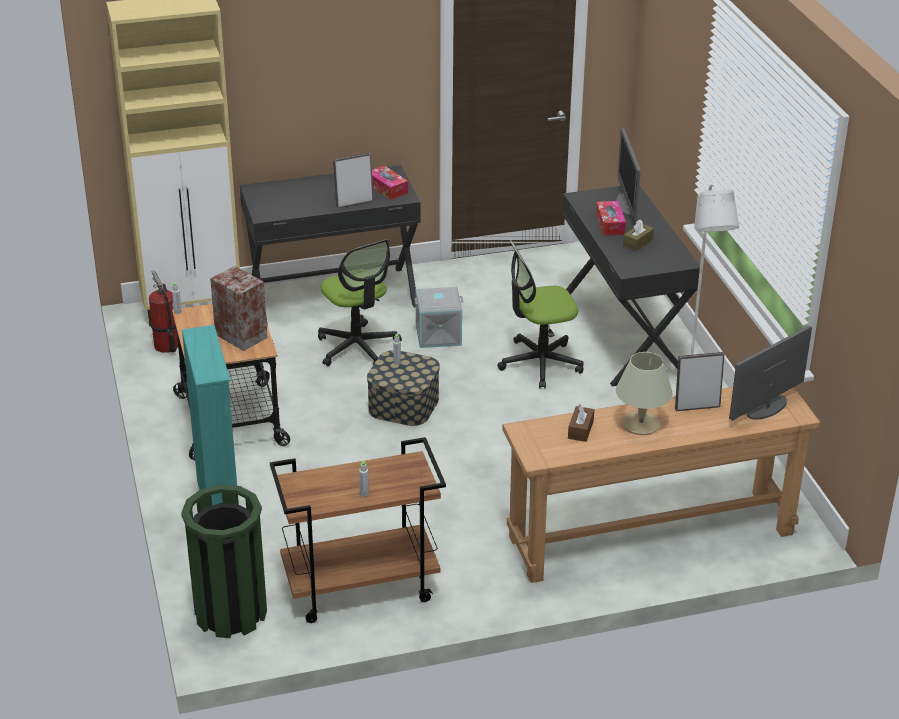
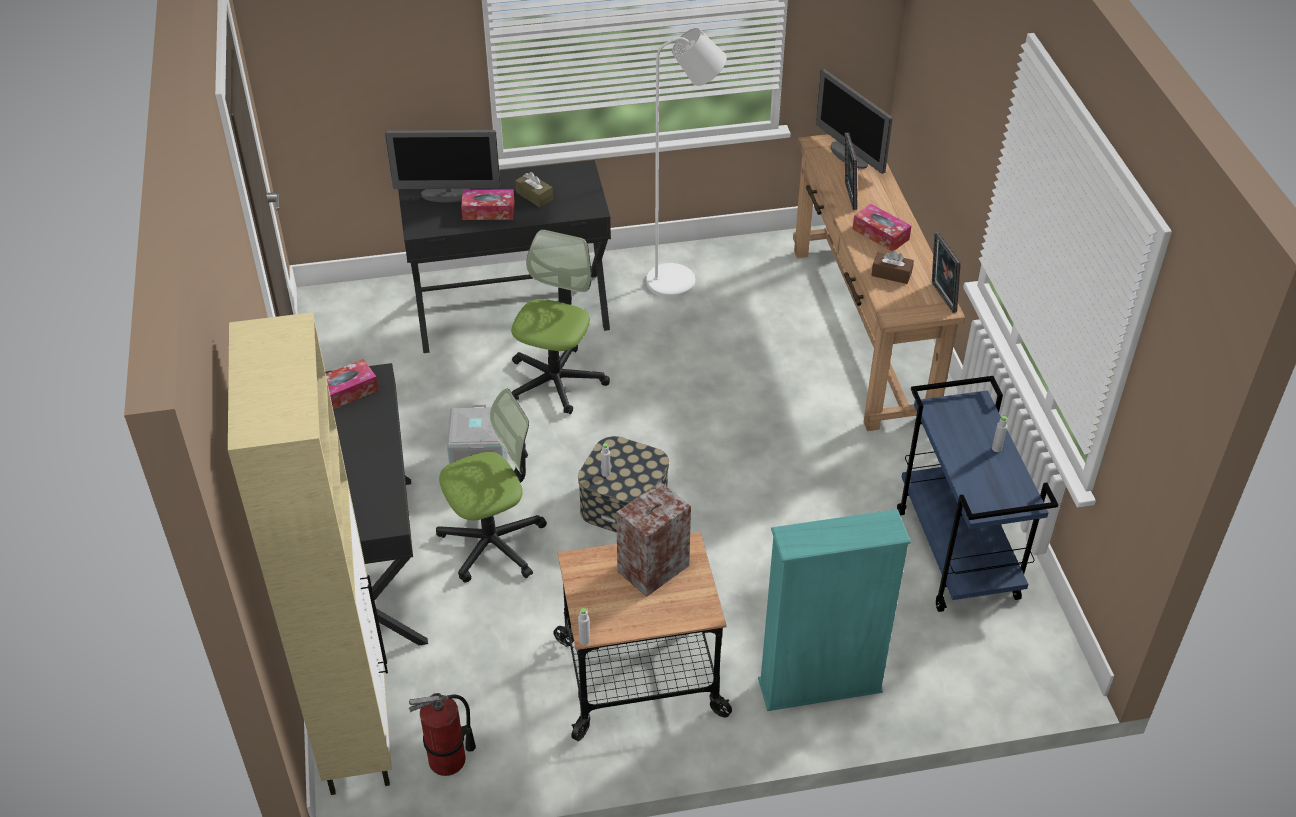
camera: 85 degrees left, 10 degrees up
(230, 613) = (1010, 670): green trash can -> none
(354, 203) = (378, 426): picture frame -> picture frame (941, 298)
(359, 588) = (958, 555): brown cart -> blue cart
(540, 363) = (556, 380): office chair -> office chair turned 150 degrees counterclockwise
(640, 425) = (880, 234): beige table lamp -> tissue box

